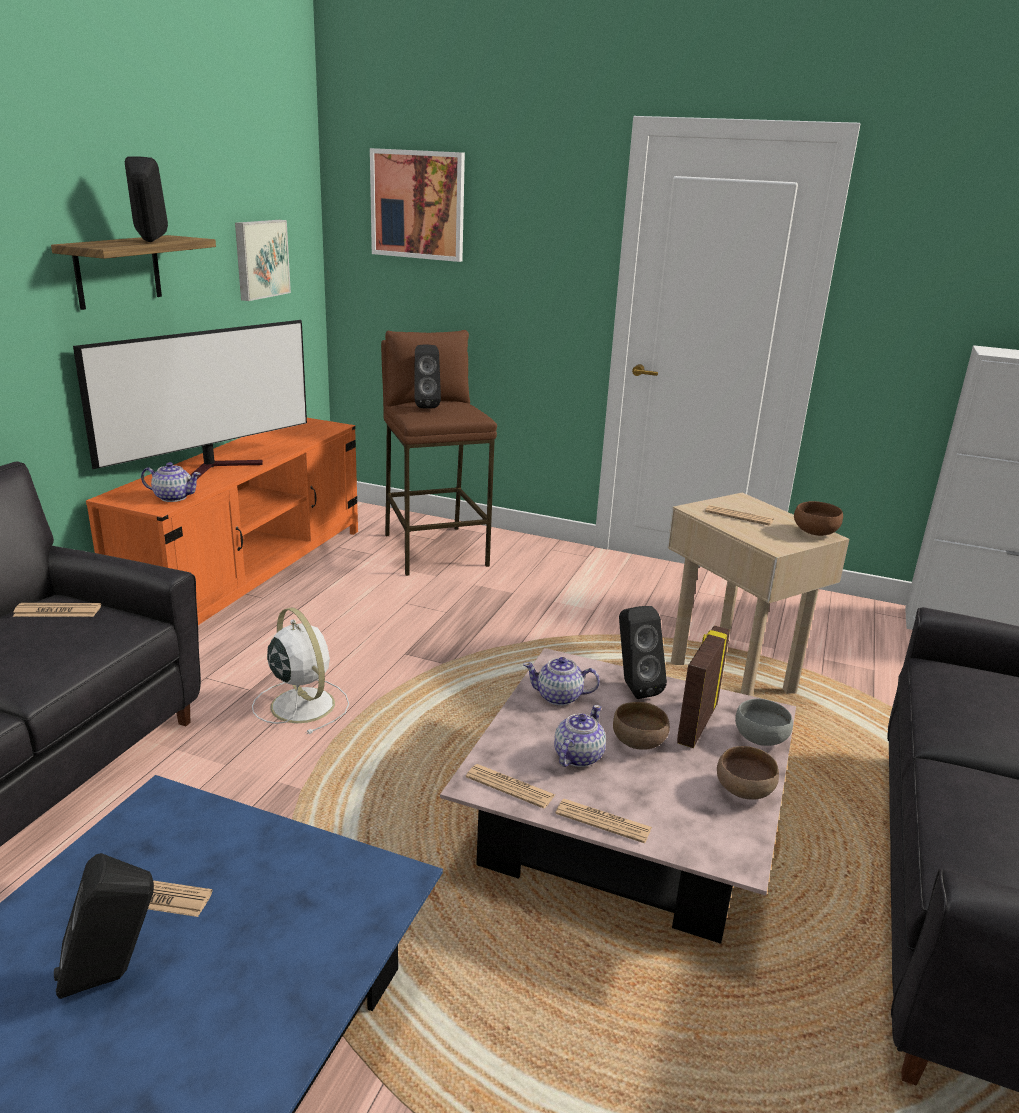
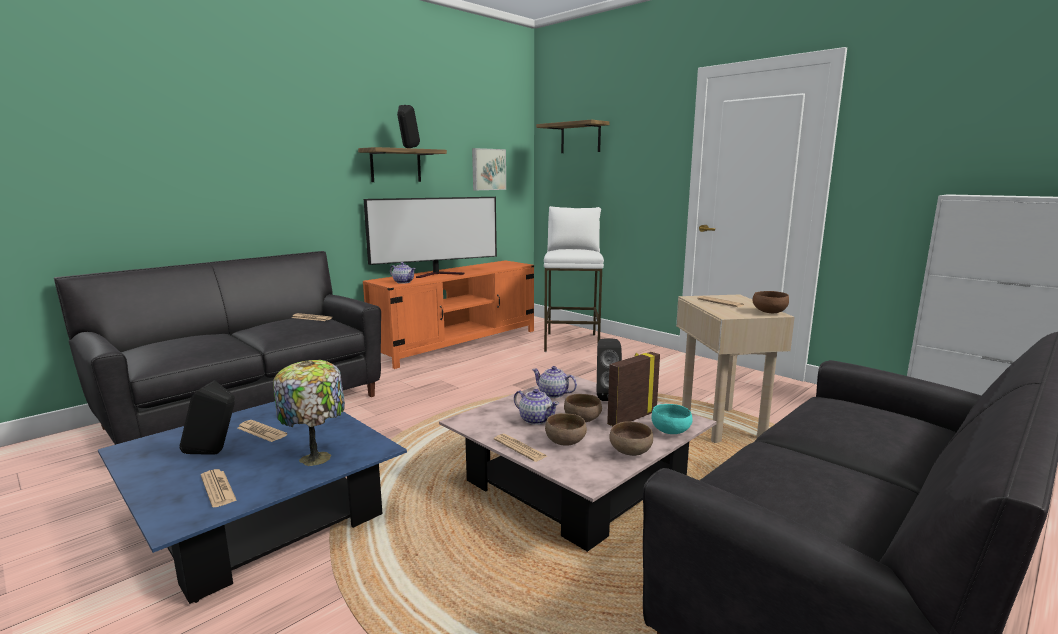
camera: 25 degrees right, 10 degrees down
(301, 704) = (436, 397): white fan -> none
(312, 928) = (317, 457): none -> table lamp
(418, 205) = (580, 138): picture -> shelf
(426, 406) = (566, 249): black speaker -> none
(435, 550) = (572, 342): brown stool -> white stool
(510, 786) = (481, 425): newspaper -> newspaper (218, 488)
(577, 756) = (535, 419): teapot -> teapot turned 75 degrees clockwise
(653, 792) = (566, 442): none -> brown bowl
(760, 738) = (671, 431): grey bowl -> turquoise bowl

